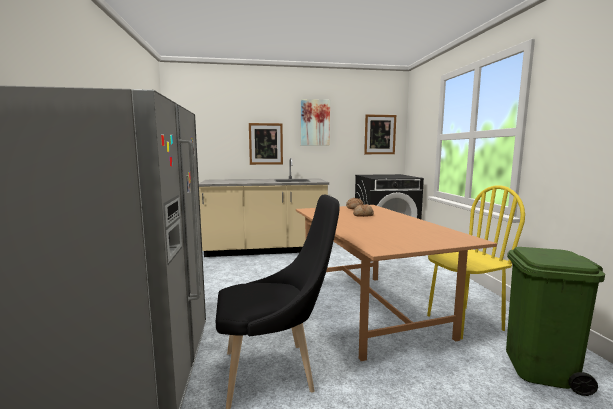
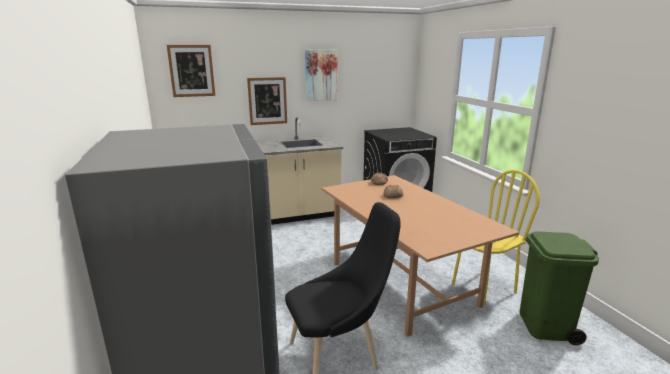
camera: 10 degrees left, 10 degrees up
(380, 134) = (389, 85): picture -> picture (191, 71)

